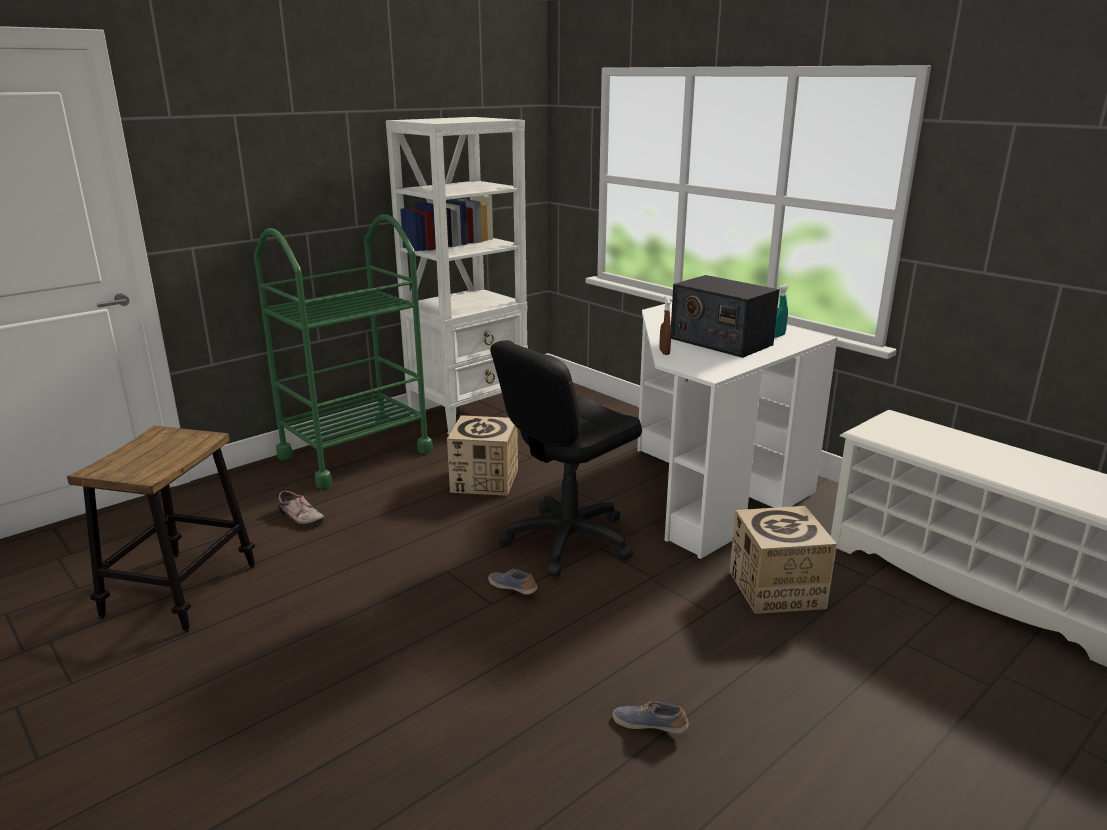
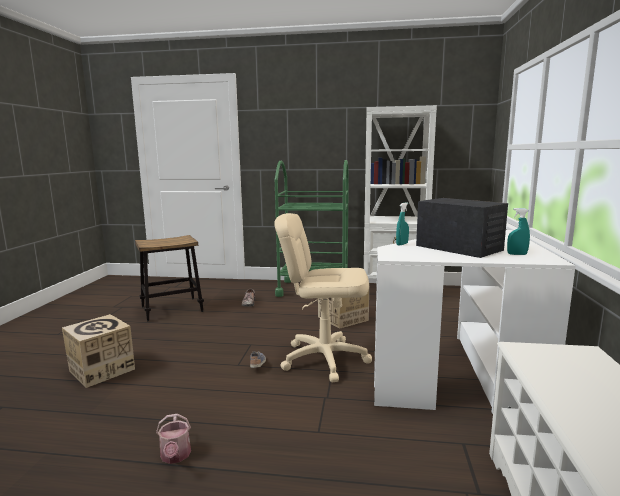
camera: 50 degrees right, 10 degrees down
(568, 540) = (324, 359): black office chair -> beige office chair
(650, 725) = (175, 456): shoe -> watering can
(664, 352) = (402, 244): brown spray bottle -> turquoise spray bottle
(720, 341) = (459, 248): radio -> radio turned 135 degrees clockwise
(776, 589) = (385, 450): cardboard box -> cardboard box (101, 370)

